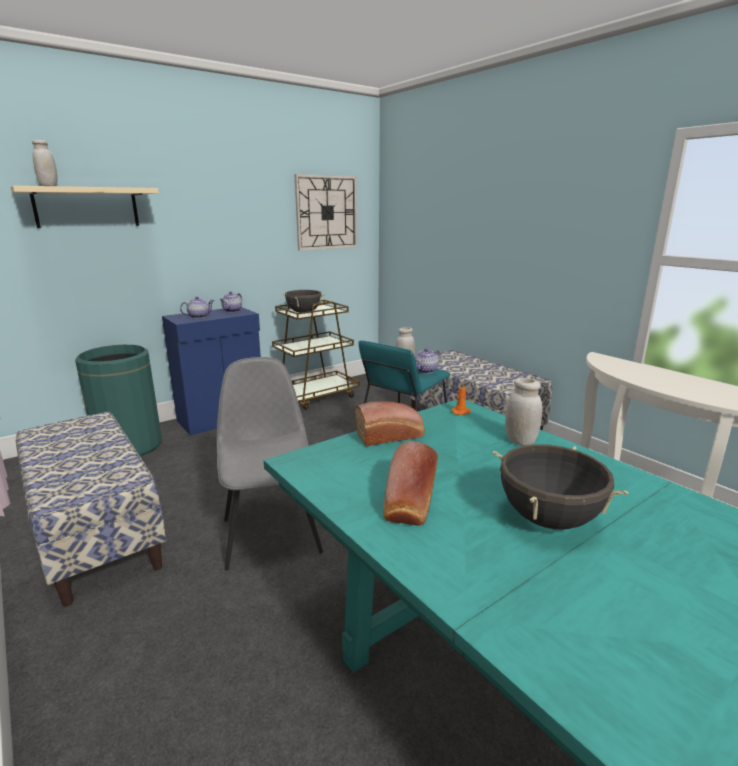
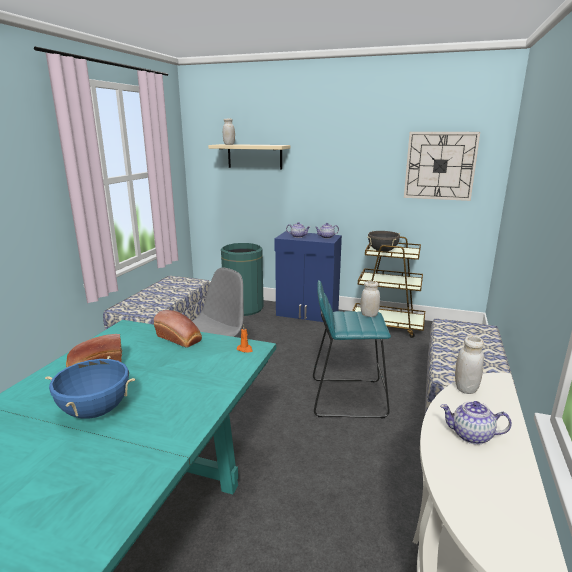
camera: 55 degrees right, 0 degrees up
(425, 371) = (369, 325): teapot -> teapot (471, 435)
(520, 441) = (211, 380): white jar -> white jar (466, 388)
(548, 519) = (95, 411): black cooking pot -> blue cooking pot

